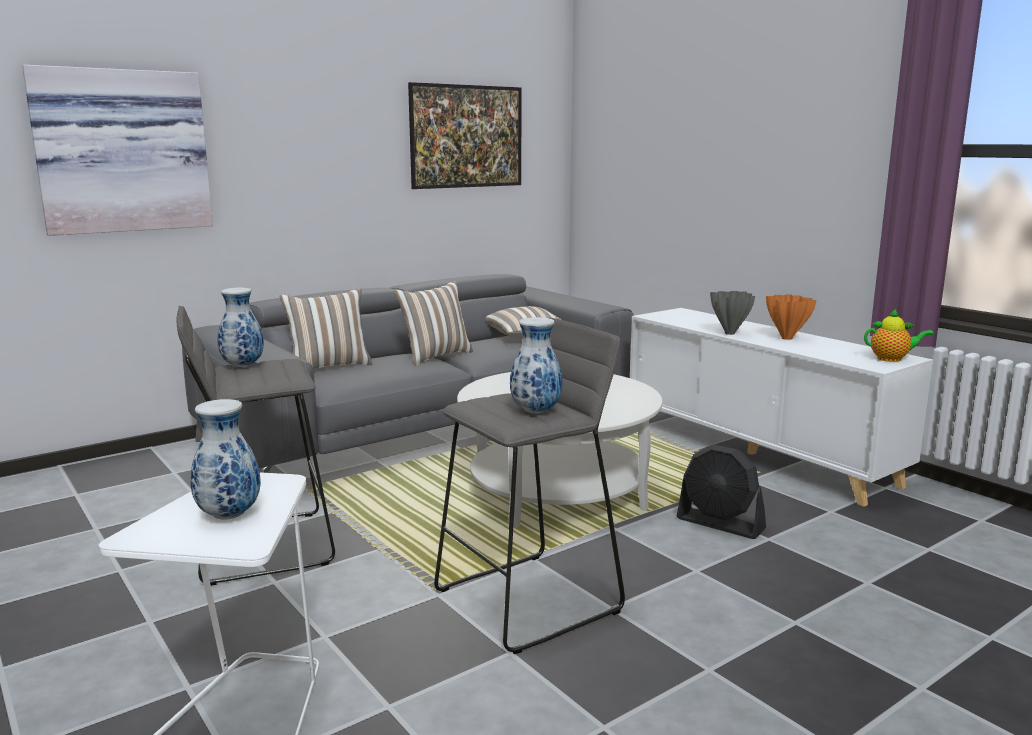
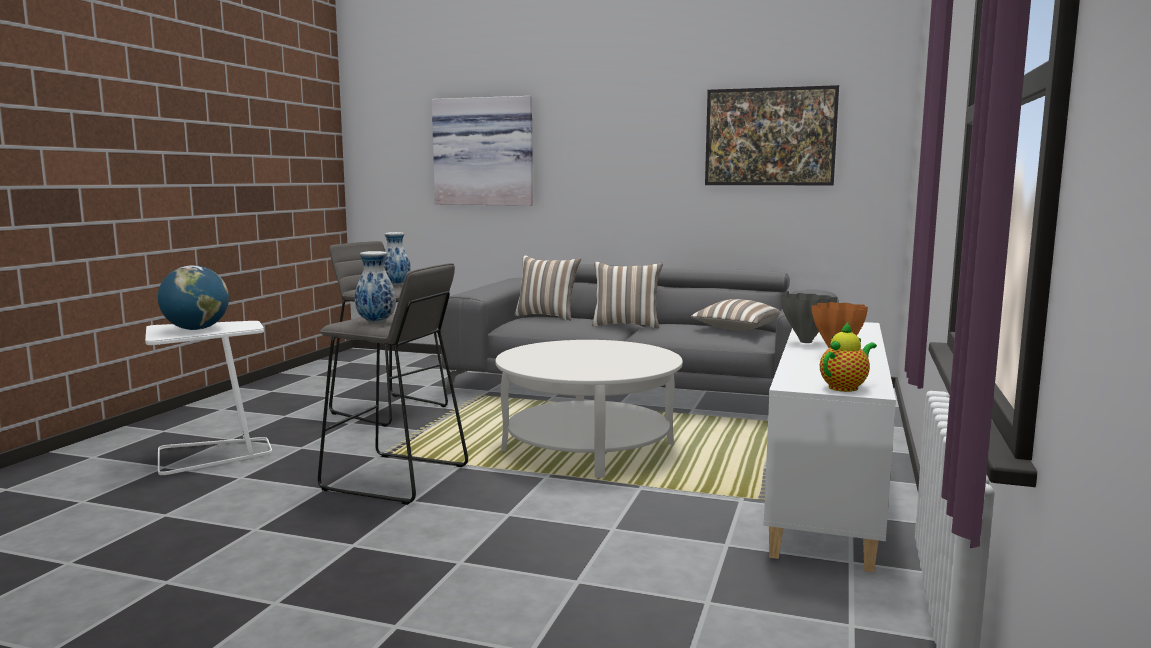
camera: 55 degrees right, 5 degrees down
(228, 515) = (196, 329): vase -> globe
(720, 524) = (614, 507): black fan -> none
(892, 359) = (845, 387): teapot -> teapot turned 105 degrees counterclockwise

